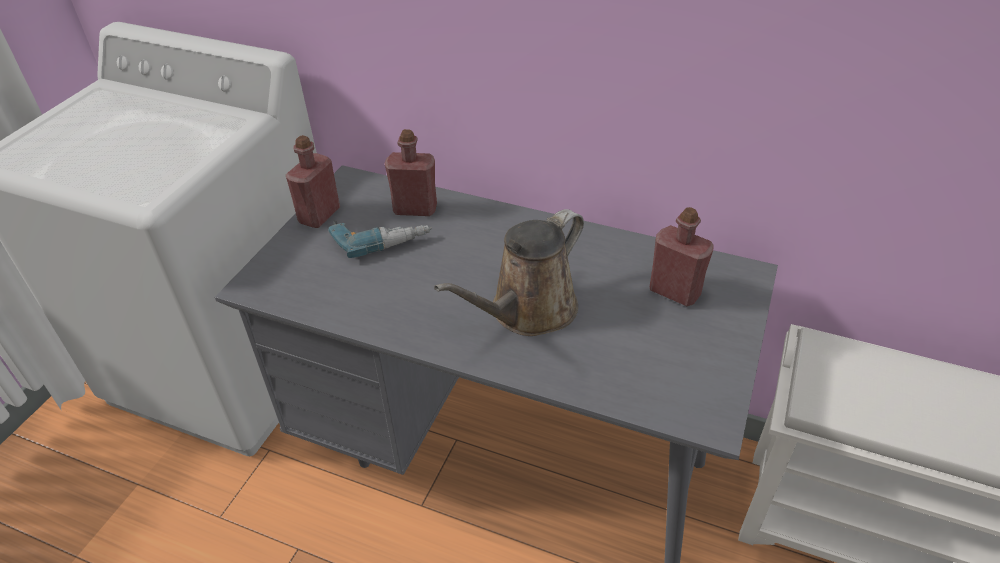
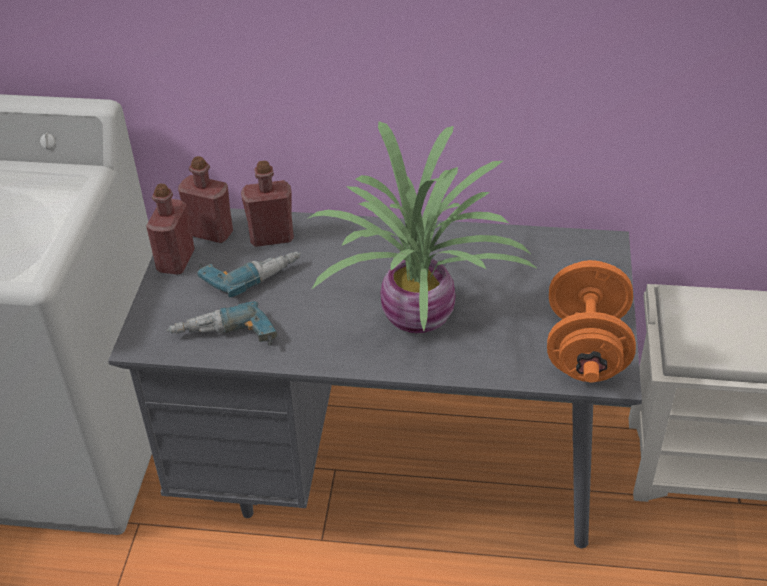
camera: 15 degrees left, 0 degrees up
(326, 299) = (223, 341): none -> power drill
(527, 311) = (420, 315): brown watering can -> potted plant
(674, 292) = (546, 272): red bottle -> red bottle (210, 233)
(692, 383) = (586, 349): none -> orange dumbbell

